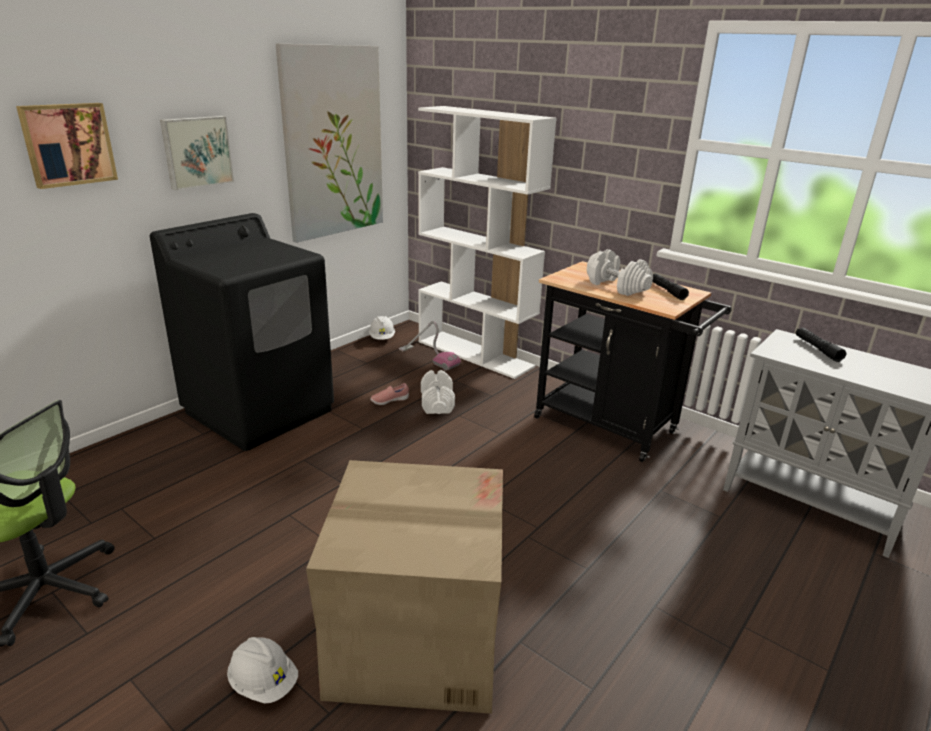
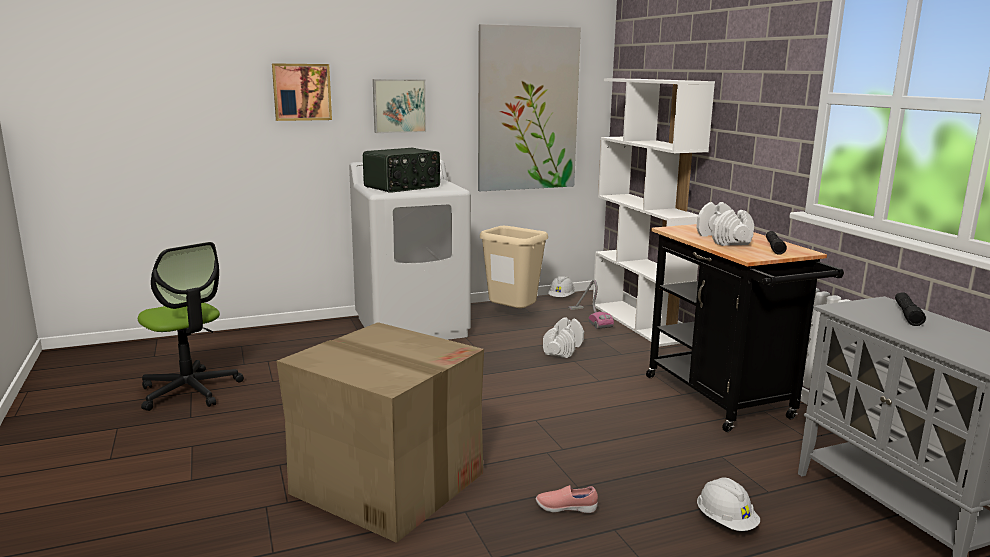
camera: 30 degrees right, 10 degrees down
(239, 259) = (403, 187): none -> radio
(260, 411) = (412, 326): black washing machine -> white washing machine
(263, 683) = (263, 473): white hard hat -> white hard hat (725, 522)
(354, 372) = (511, 316): none -> beige trash can
(389, 401) = (522, 340): pink shoe -> pink shoe (566, 508)

